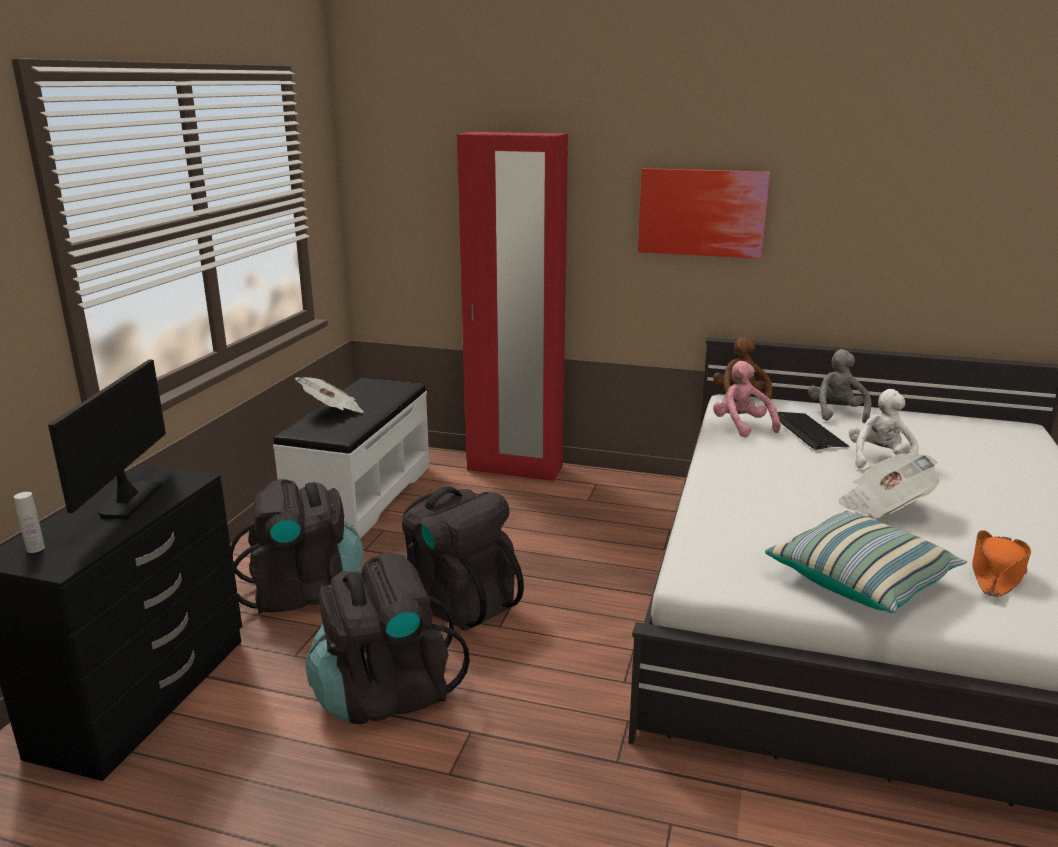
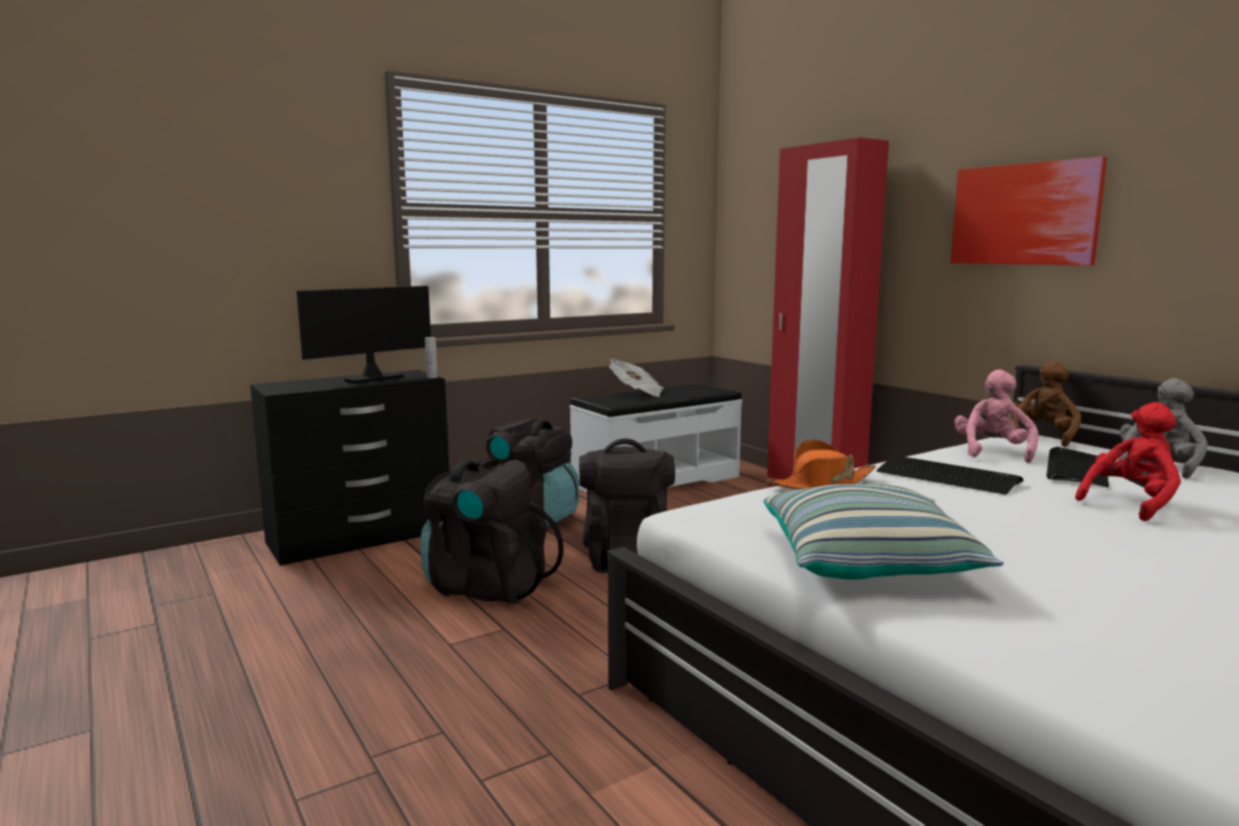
camera: 40 degrees right, 10 degrees down
(35, 548) = (288, 384): white bottle -> white bottle (432, 377)
(763, 467) = (946, 477): none -> keyboard
(879, 460) = (1131, 504): white plush toy -> red plush toy
(884, 506) = (1043, 529): newspaper -> none
(996, 573) = (1086, 611): orange hat -> orange hat (821, 483)

